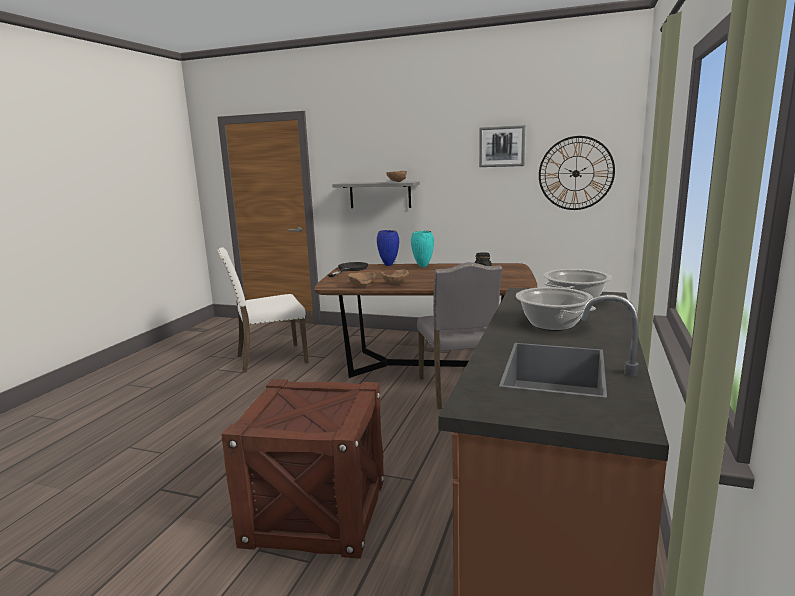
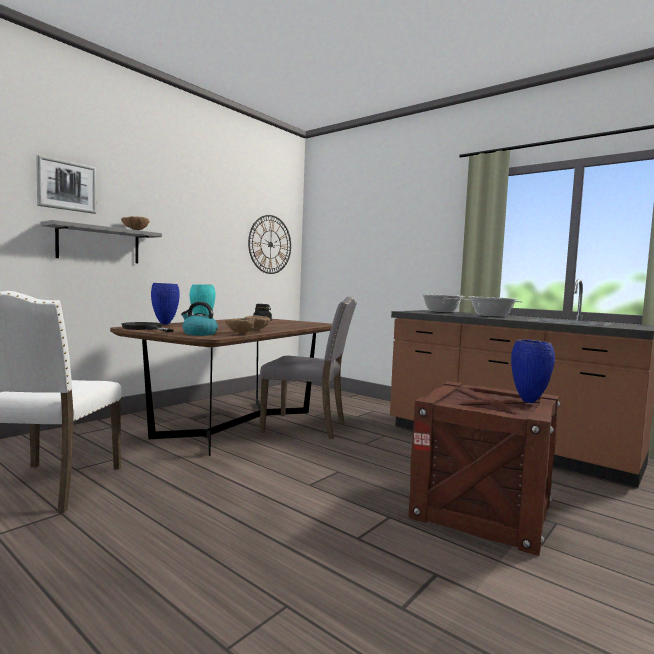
camera: 70 degrees left, 10 degrees down
(314, 426) = (530, 402): none -> blue vase
(341, 281) = (199, 334): none -> kettle
(502, 146) = (223, 212): picture -> picture (67, 186)

